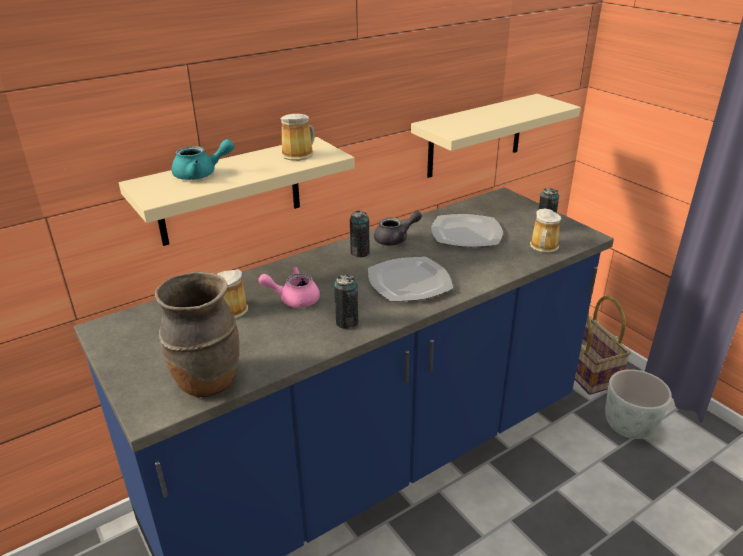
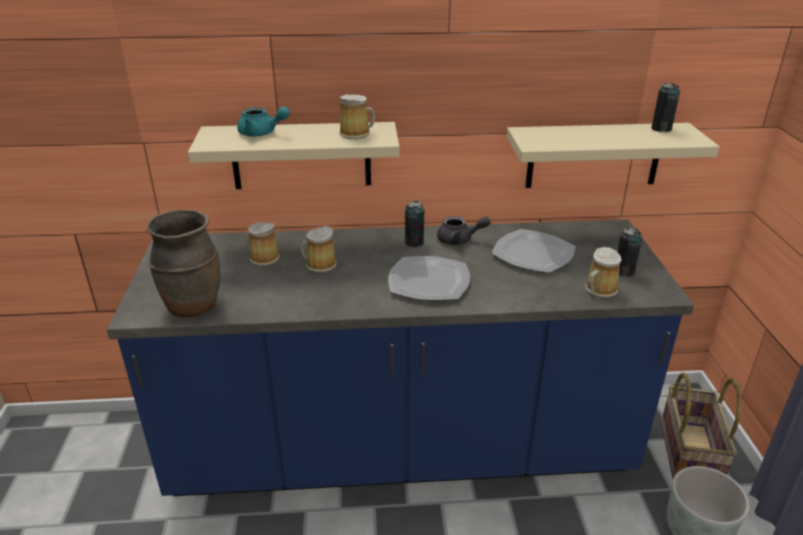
camera: 30 degrees right, 0 degrees up
(294, 299) = (319, 264): pink teapot -> mug
(347, 322) = (339, 298): can -> can (661, 129)

